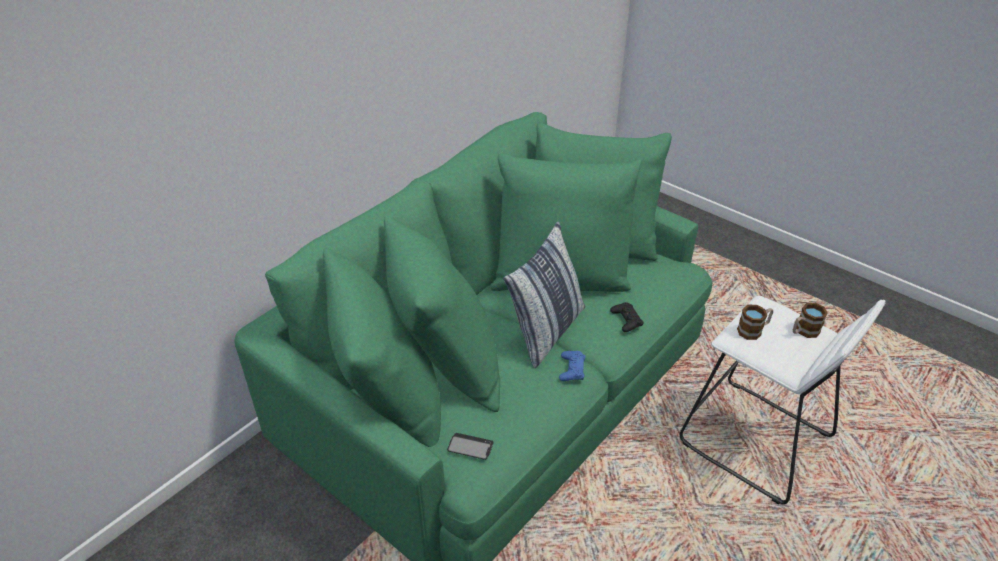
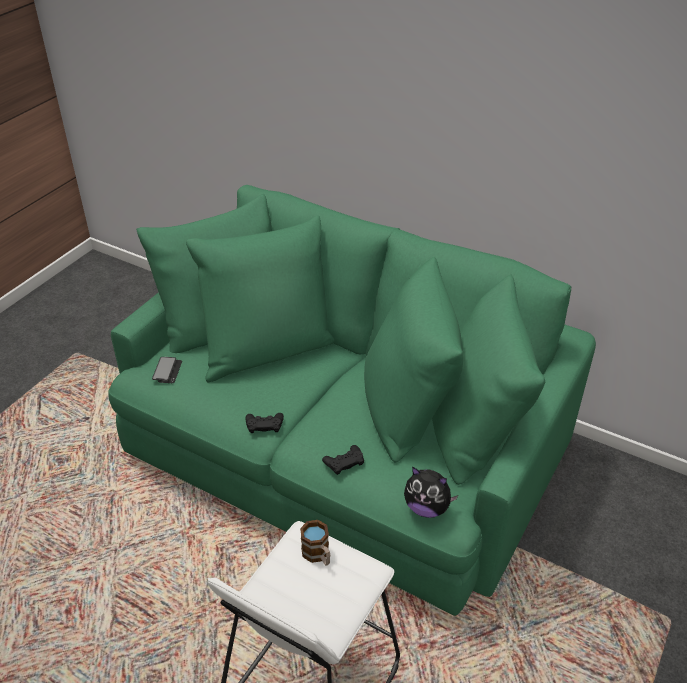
camera: 80 degrees right, 0 degrees up
(546, 331) = (313, 402): pillow -> none
(572, 369) = (264, 425): blue game controller -> black game controller
(676, 282) = (427, 508): none -> plush toy
(803, 331) = (326, 608): mug -> none

